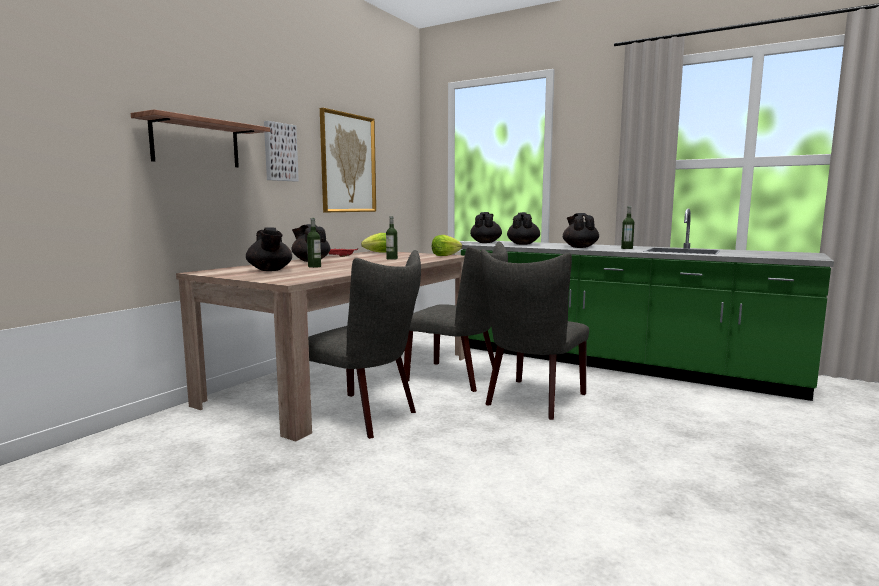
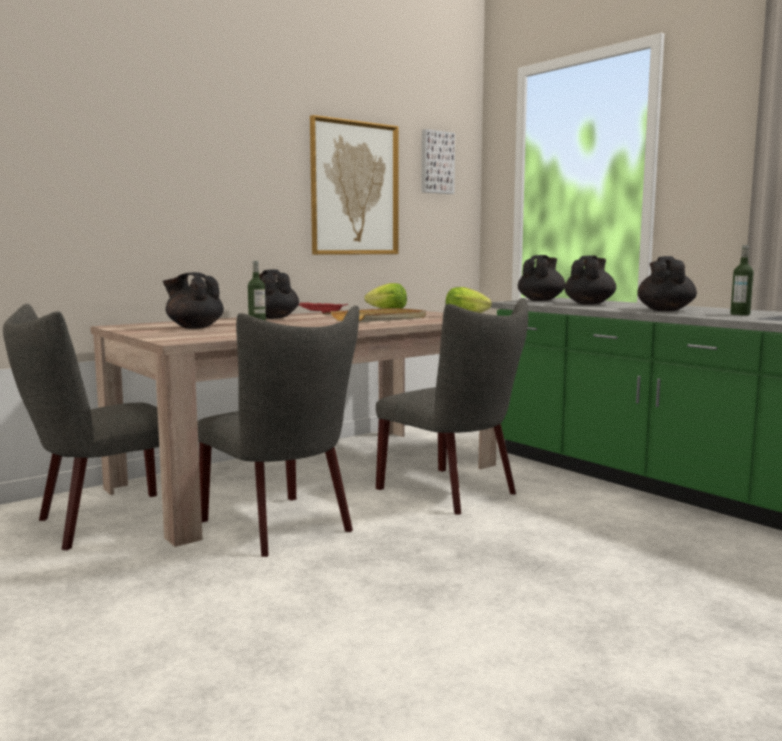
camera: 20 degrees right, 0 degrees up
(196, 143) = (126, 168): shelf -> none
(270, 270) = (194, 327): black teapot -> black teapot turned 120 degrees clockwise
(279, 152) = (246, 176): picture -> picture (436, 162)
(392, 259) = (380, 319): bottle -> beige tray
(532, 401) = (529, 538): grey chair -> grey chair (104, 522)

